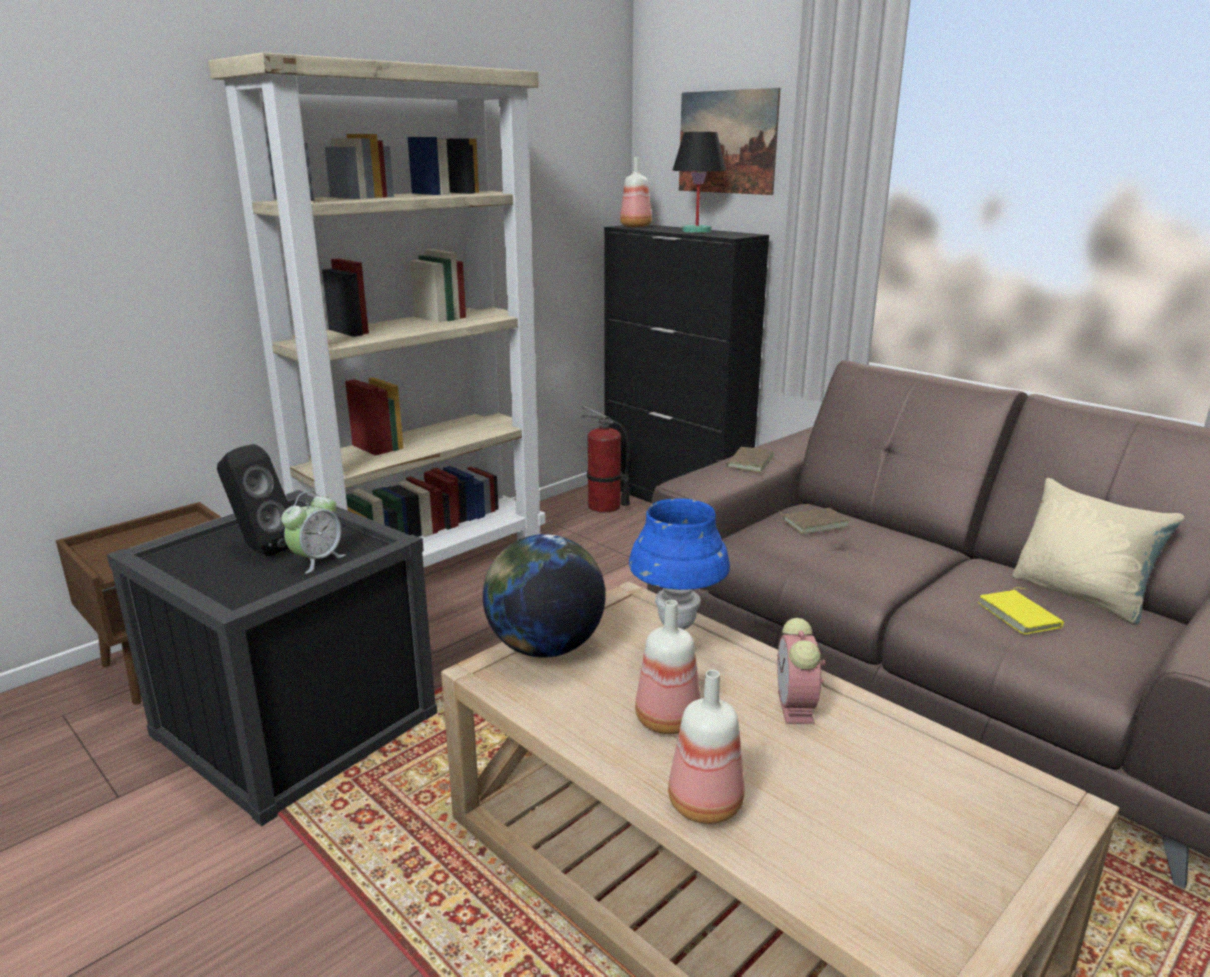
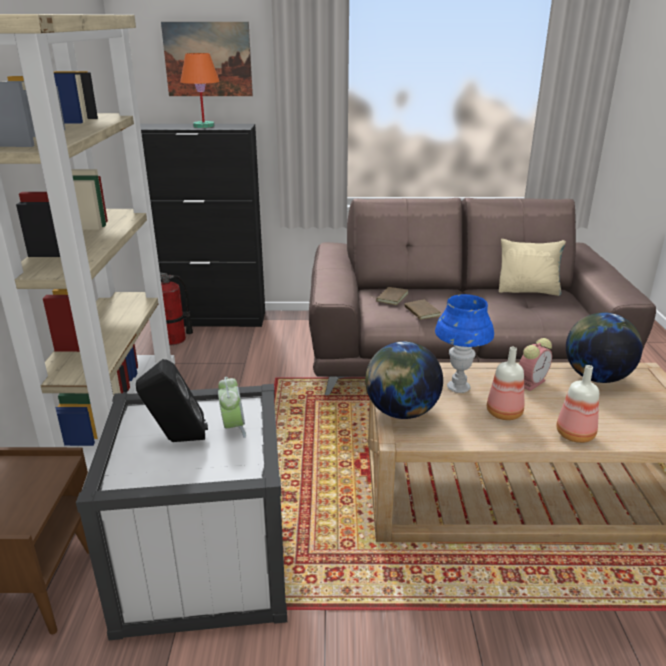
camera: 45 degrees left, 5 degrees up
(296, 724) = (204, 563): black storage box -> white storage box
(636, 226) = (146, 126): bottle -> none
(696, 231) = (204, 126): black table lamp -> orange table lamp
(748, 462) = (334, 274): brown book -> brown book (420, 312)
(796, 708) = (531, 382): alarm clock -> alarm clock turned 90 degrees counterclockwise
(924, 759) = (596, 377): none -> globe
(1021, 615) = (527, 307): yellow book -> none

